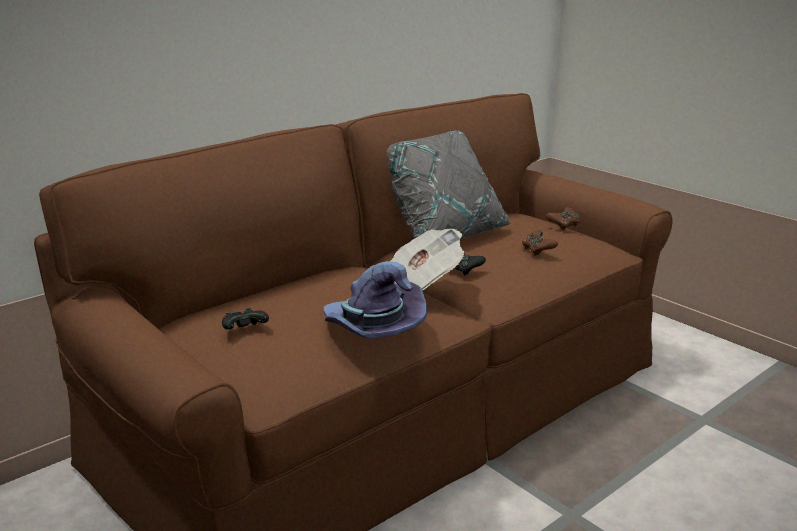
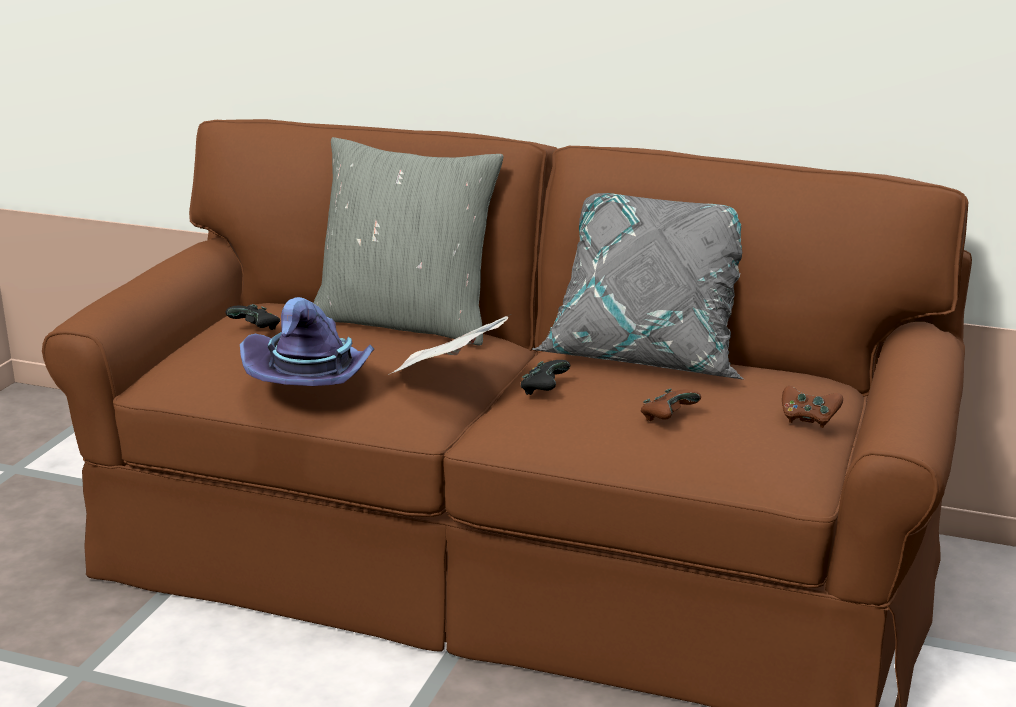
camera: 60 degrees right, 0 degrees up
(301, 281) = (406, 322): none -> grey pillow

